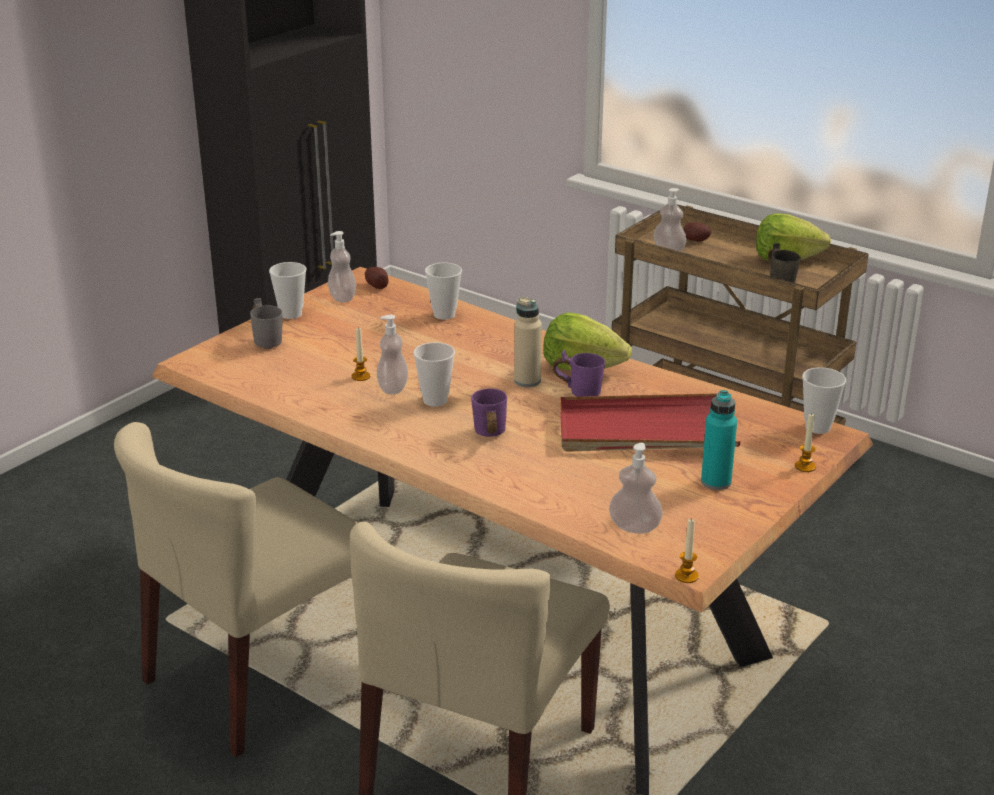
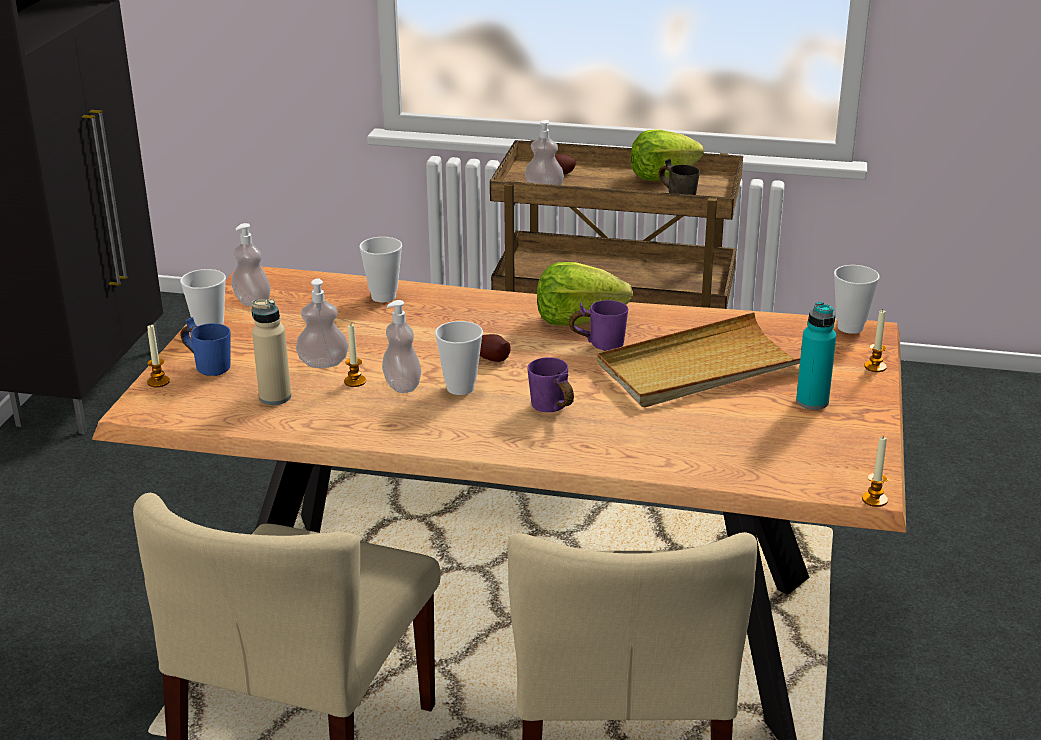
camera: 25 degrees left, 0 degrees up
(222, 344) = (158, 382): none -> candle
(269, 340) = (211, 366): grey mug -> blue mug
(377, 285) = (279, 281): potato -> potato (491, 358)
(527, 381) = (536, 346): beige bottle -> beige bottle (275, 397)
(634, 527) = (781, 465): soap dispenser -> soap dispenser (323, 363)
(646, 430) = (700, 368): red tray -> beige tray

